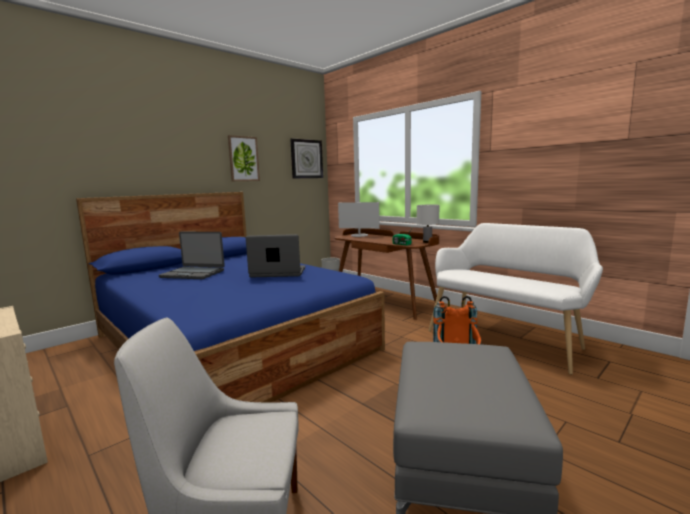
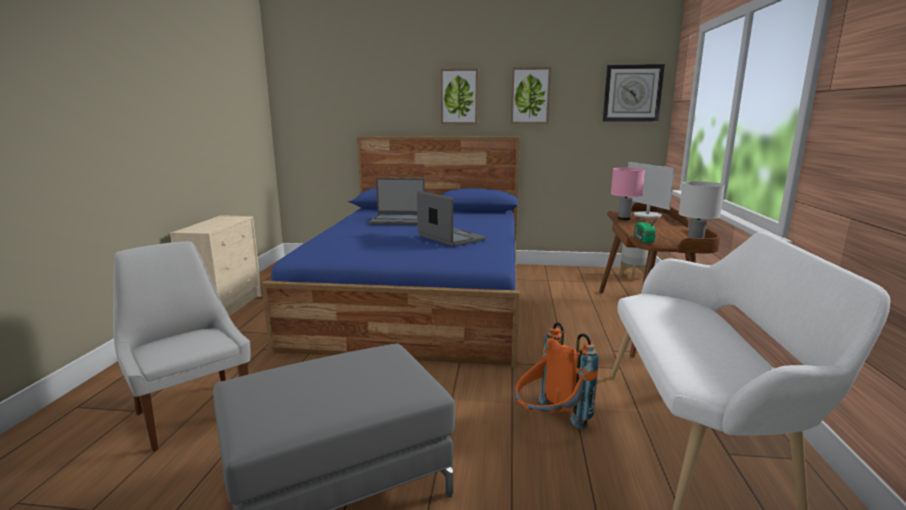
camera: 50 degrees right, 5 degrees up
(185, 158) = (459, 96): none -> picture
(193, 274) = (398, 221): laptop -> laptop turned 60 degrees counterclockwise
(356, 238) = (624, 218): none -> pink table lamp

